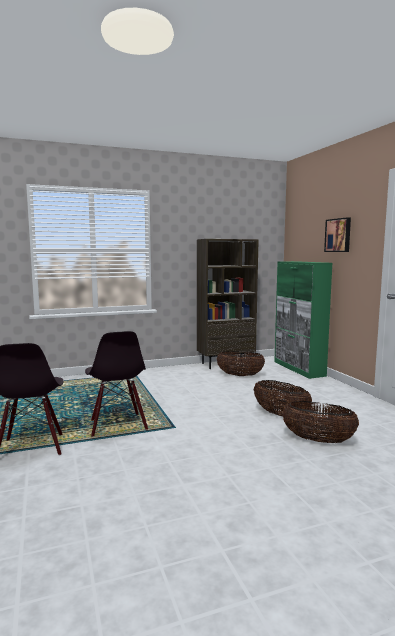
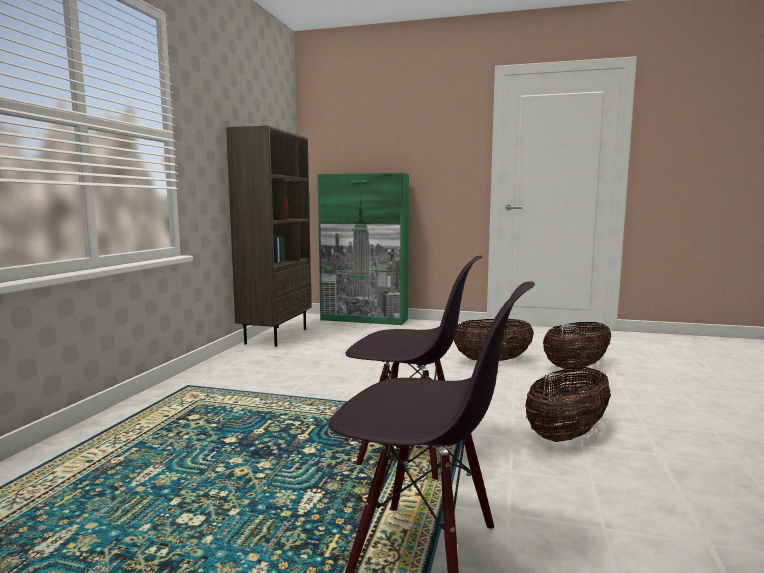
camera: 55 degrees left, 0 degrees up
(240, 375) = (334, 342): basket -> basket (566, 435)
(338, 235) = (415, 139): picture -> none

